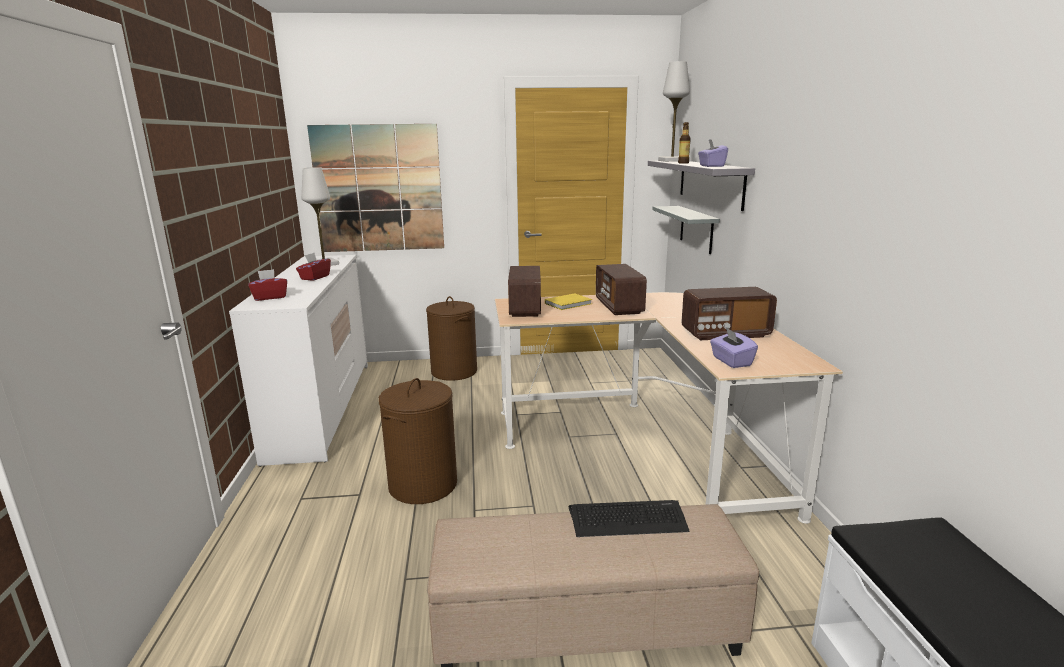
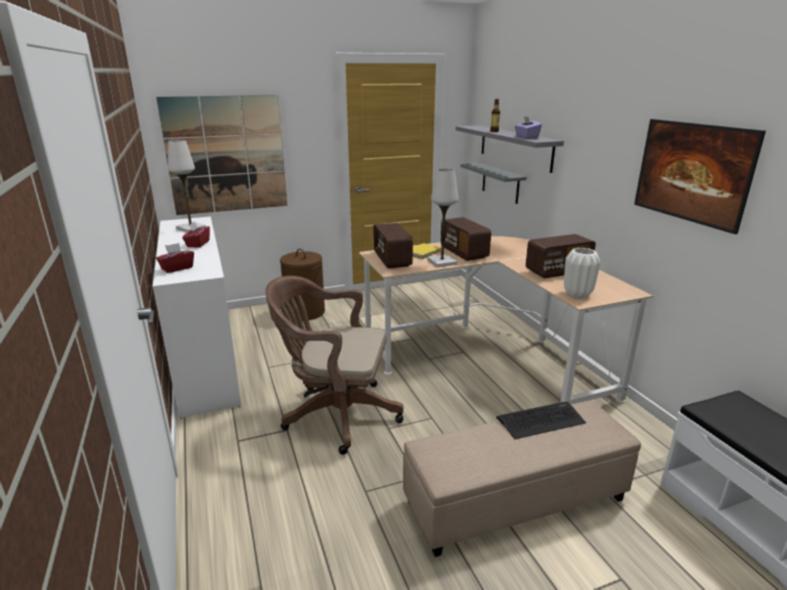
camera: 15 degrees left, 5 degrees up
(423, 484) = (335, 414): brown laundry basket -> brown office chair
(671, 161) = (477, 127): white table lamp -> white table lamp (441, 262)
(731, 361) = (577, 294): purple tissue box -> white vase
(882, 227) = (687, 195): none -> picture

